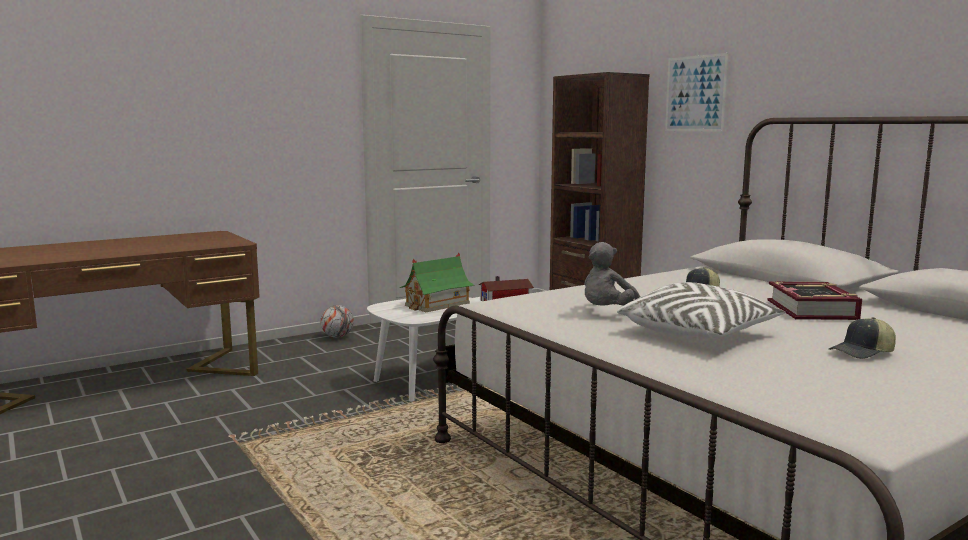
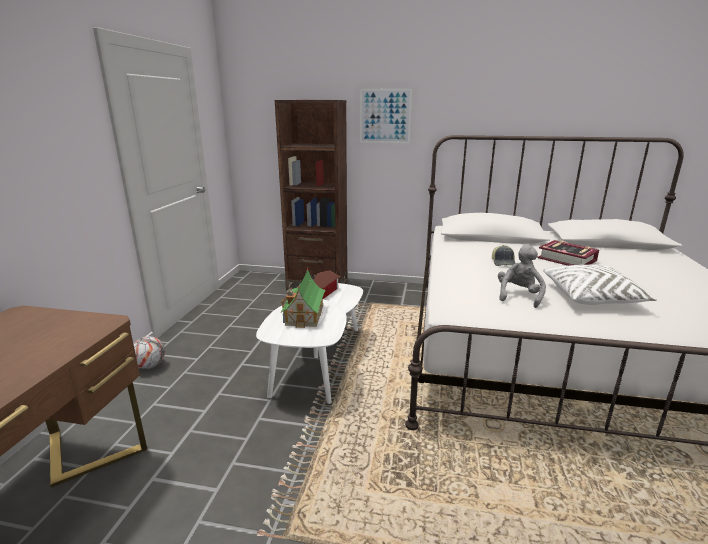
camera: 45 degrees left, 10 degrees up
(607, 313) = (519, 296): grey plush toy -> grey plush toy turned 150 degrees counterclockwise
(862, 353) = (659, 285): cap -> none

